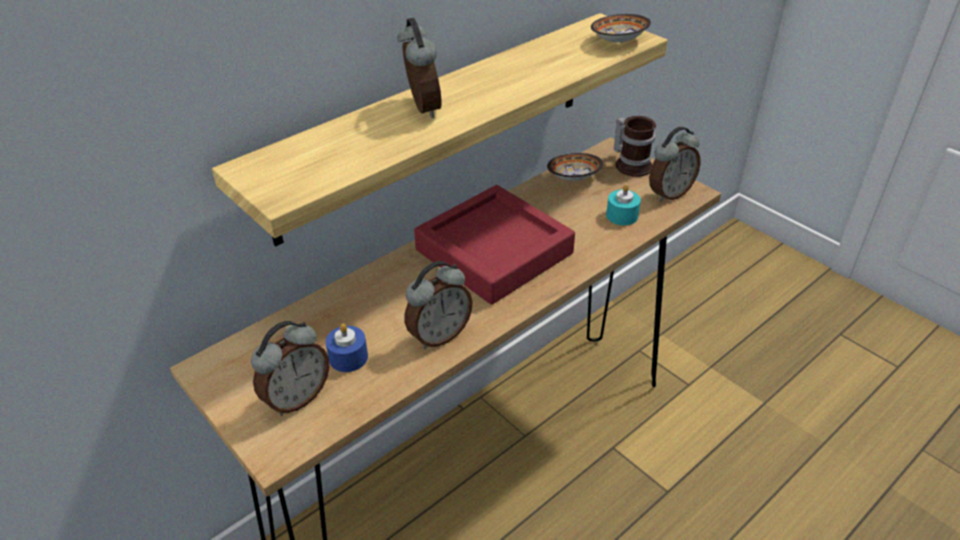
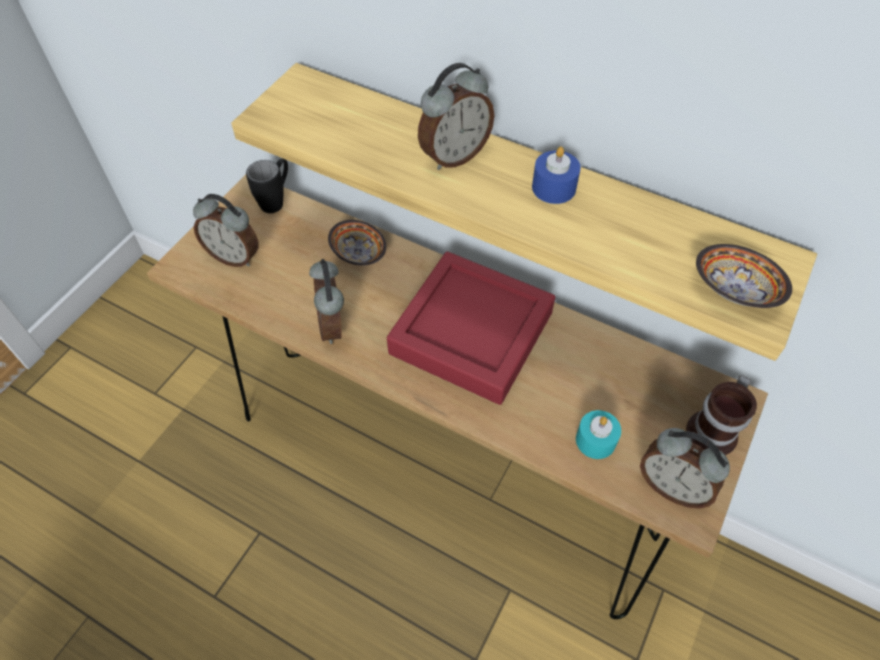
camera: 70 degrees right, 15 degrees up
(237, 349) = (276, 200): none -> black mug
(348, 357) = (287, 271): blue candle -> blue candle (553, 187)
(439, 335) = (333, 325): alarm clock -> alarm clock turned 45 degrees clockwise
(574, 178) = (647, 373): bowl -> bowl (358, 254)

